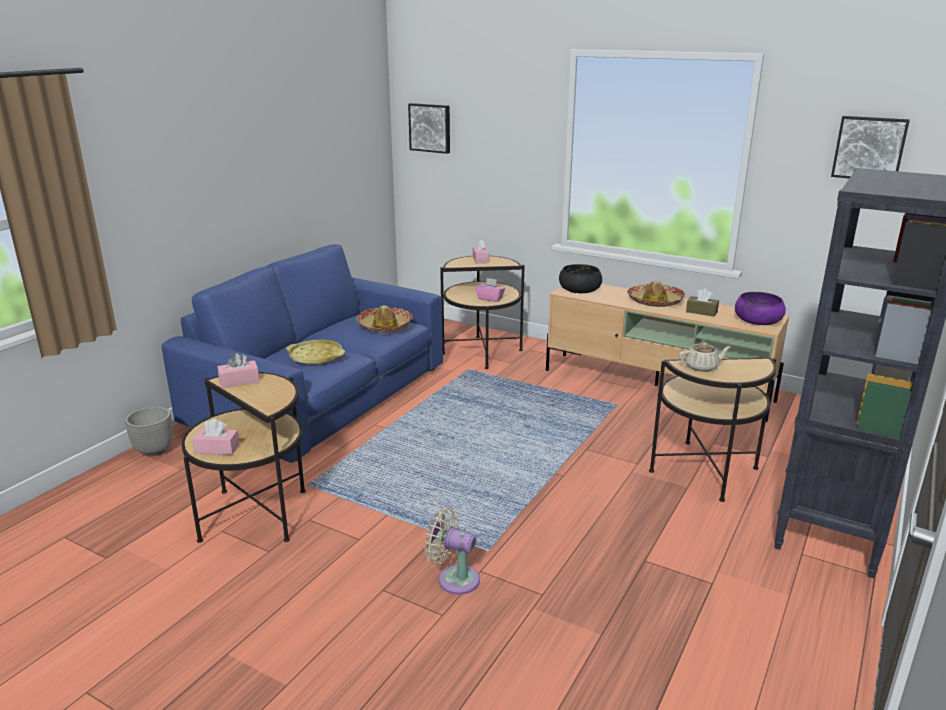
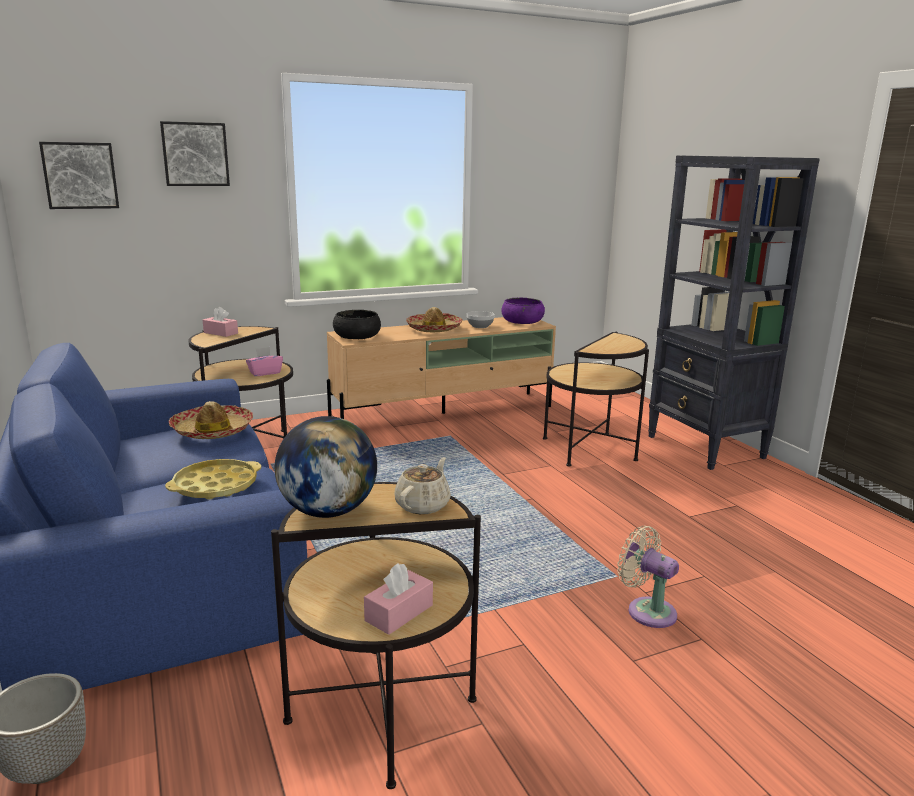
camera: 55 degrees left, 5 degrees down
(239, 381) = (328, 511): pink tissue box -> globe
(454, 578) = (647, 610): beige fan -> beige fan turned 75 degrees clockwise
(701, 312) = (480, 326): brown tissue box -> bowl
(702, 367) = (604, 348): beige teapot -> beige teapot (423, 505)
(869, 148) = (554, 165): picture -> picture (195, 154)

